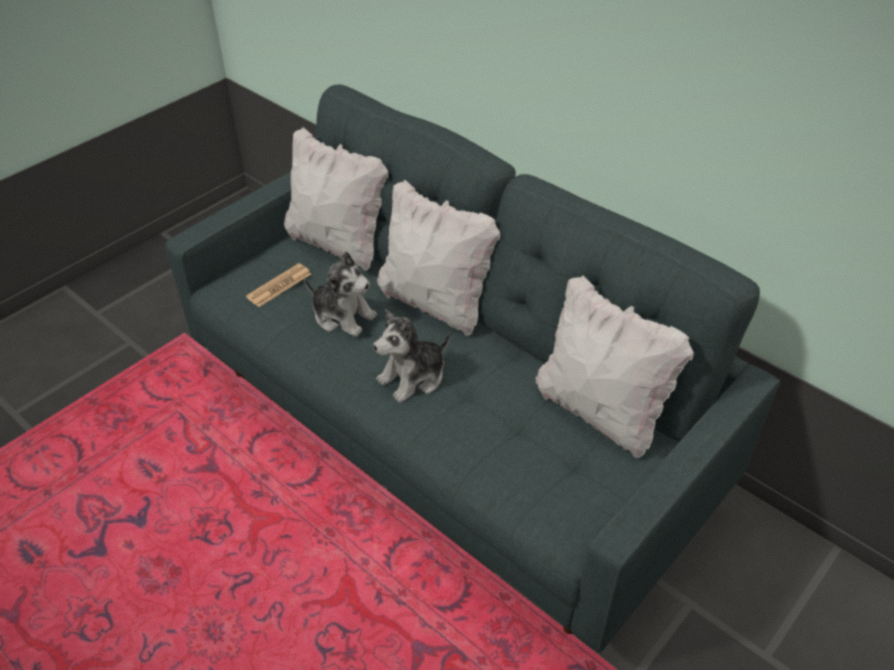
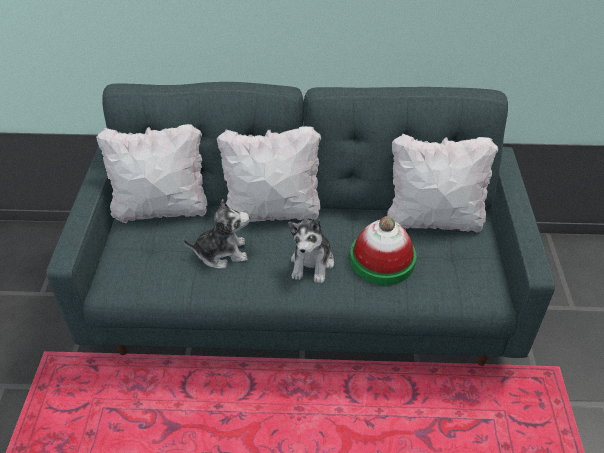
camera: 40 degrees left, 0 degrees up
(279, 286) = (153, 258): newspaper -> none
(487, 418) = (382, 260): none -> hat

